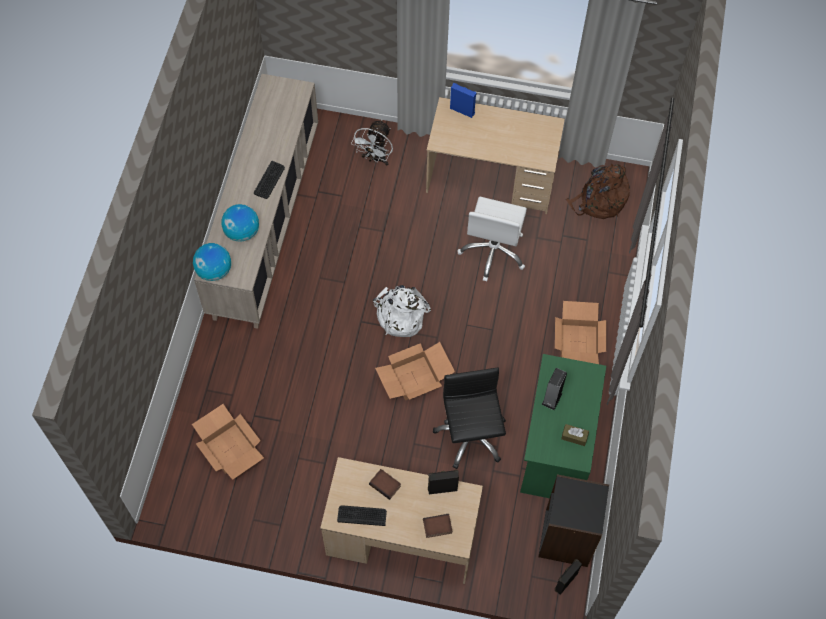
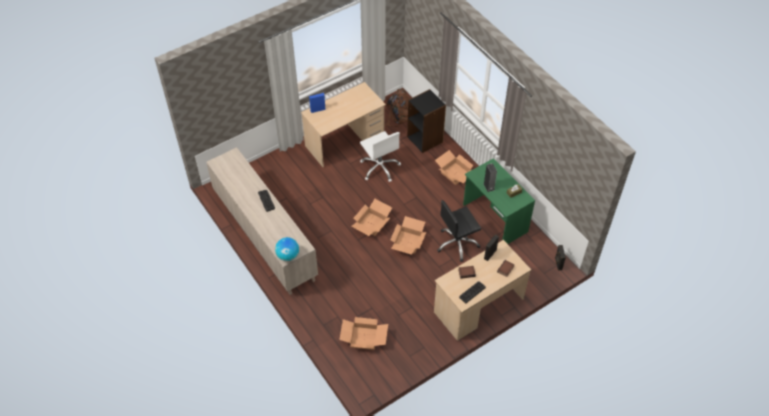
camera: 45 degrees left, 10 degrees down
(242, 232) = (280, 230): globe -> none
(375, 158) = (283, 171): white fan -> none
(400, 315) = (371, 223): white backpack -> cardboard box
(470, 436) = (457, 244): black office chair -> black office chair turned 60 degrees counterclockwise
(567, 538) = (539, 247): black bookcase -> black bookcase (425, 139)

